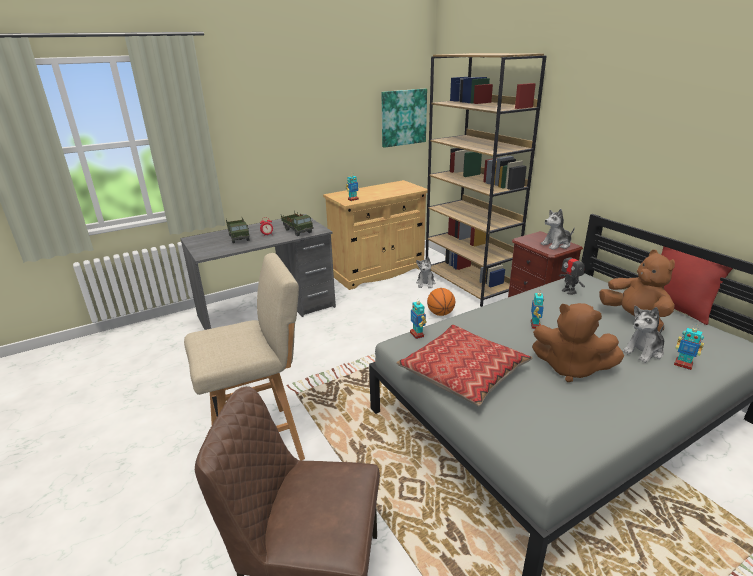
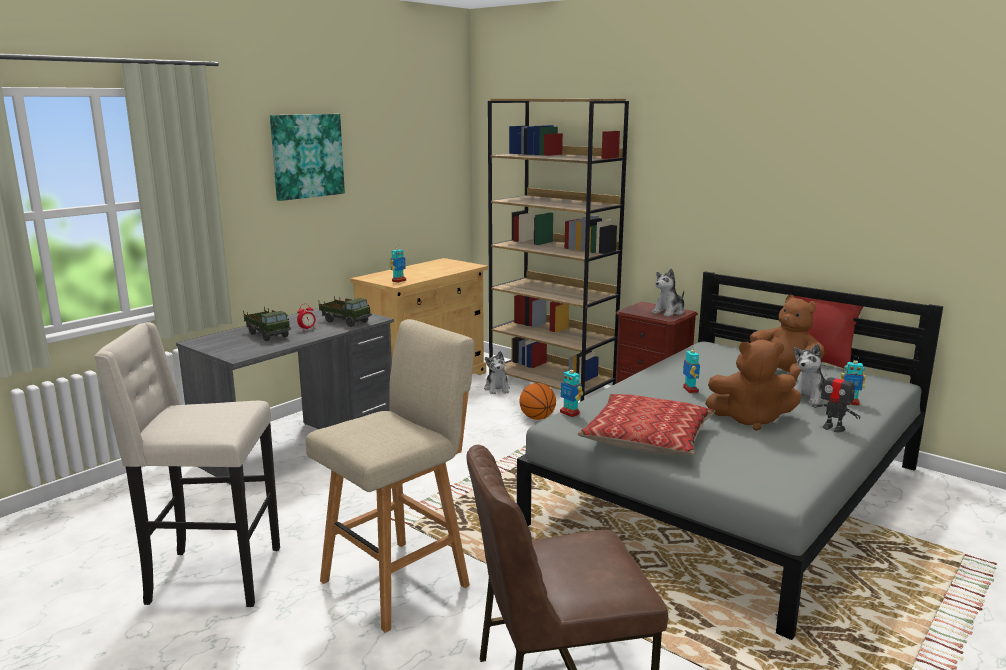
camera: 20 degrees left, 10 degrees down
(153, 410) = (211, 577): none -> beige stool
(403, 117) = (440, 177): picture -> picture (307, 156)
(569, 291) = (702, 358): toy robot -> toy robot (833, 428)

